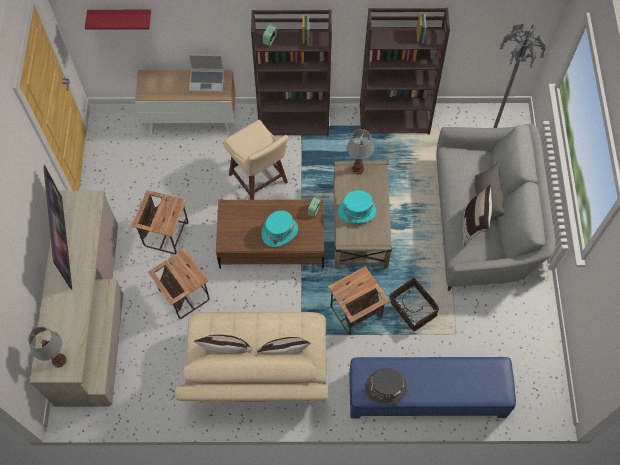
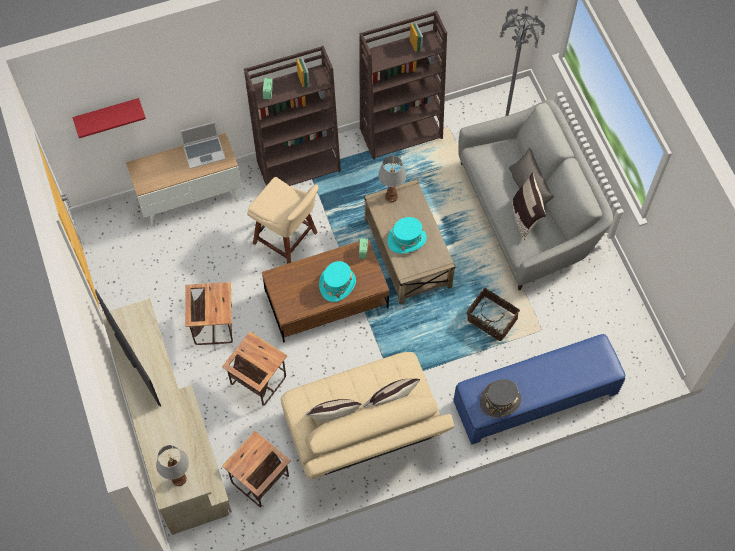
camera: 20 degrees left, 0 degrees up
(355, 313) = (436, 342): side table -> side table (259, 481)

